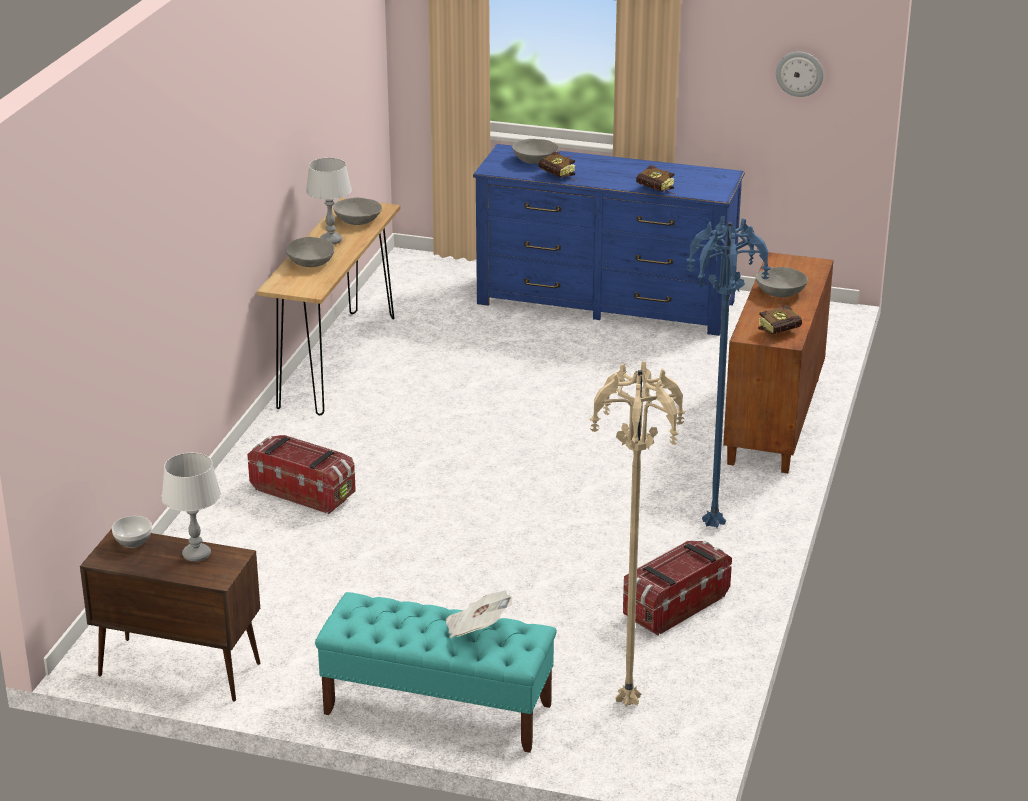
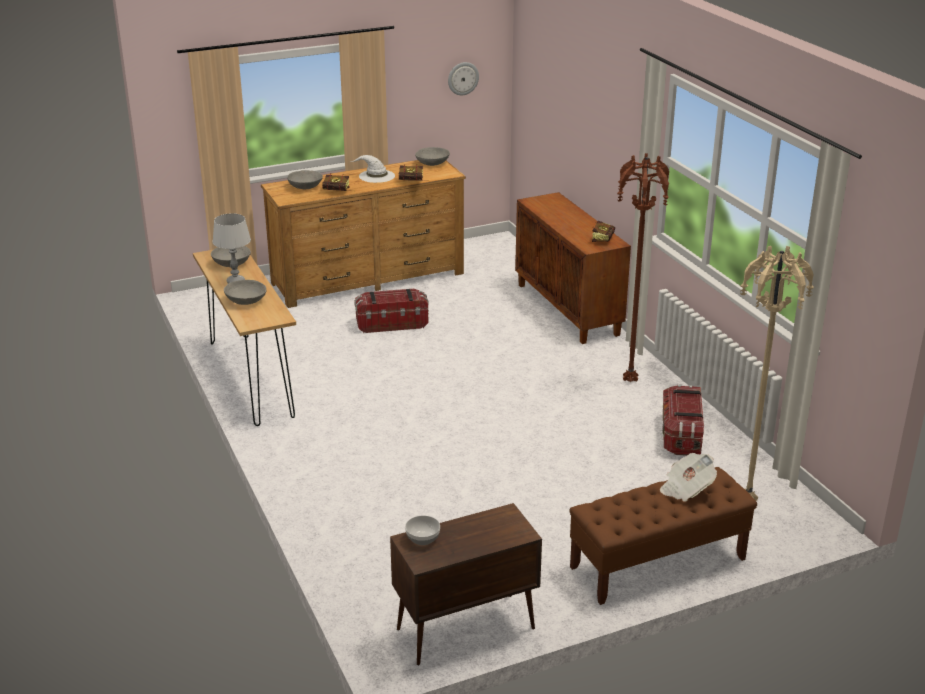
camera: 40 degrees left, 0 degrees up
(196, 555) = (482, 526): grey table lamp -> none
(304, 491) = (361, 471): storage box -> storage box (391, 323)
(437, 709) = (657, 563): turquoise bench -> brown bench
(606, 302) = (368, 278): blue dresser -> brown dresser
(629, 172) = (376, 176): none -> white hat
(711, 526) = (628, 382): blue floor lamp -> brown floor lamp
(780, 292) = (564, 218): grey bowl -> grey bowl (432, 163)

